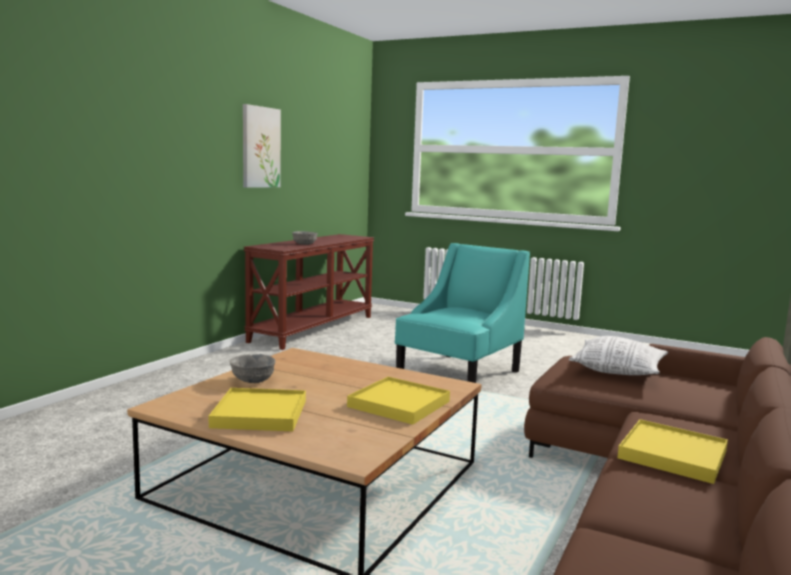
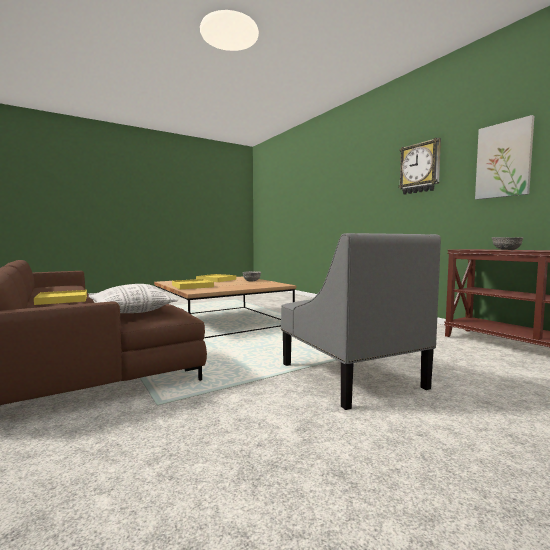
camera: 120 degrees right, 5 degrees down
(183, 130) = (420, 168): none -> wall clock
(459, 374) = (350, 376): turquoise armchair -> grey armchair

